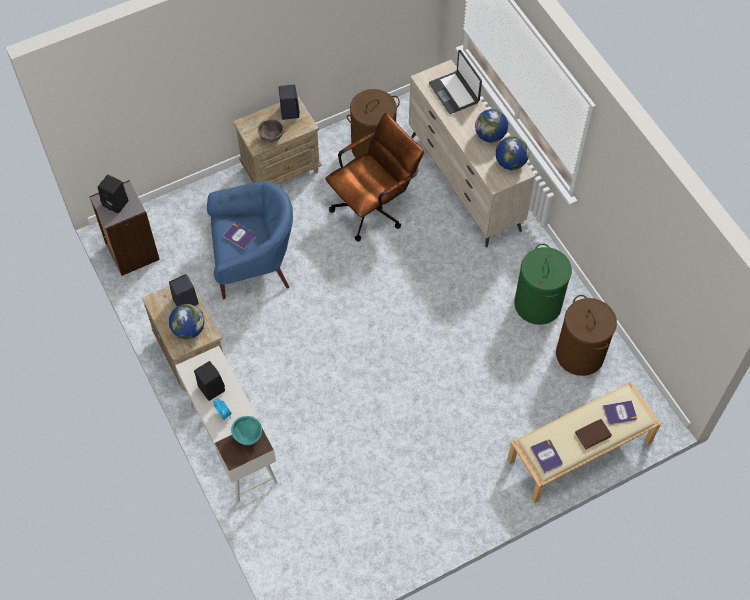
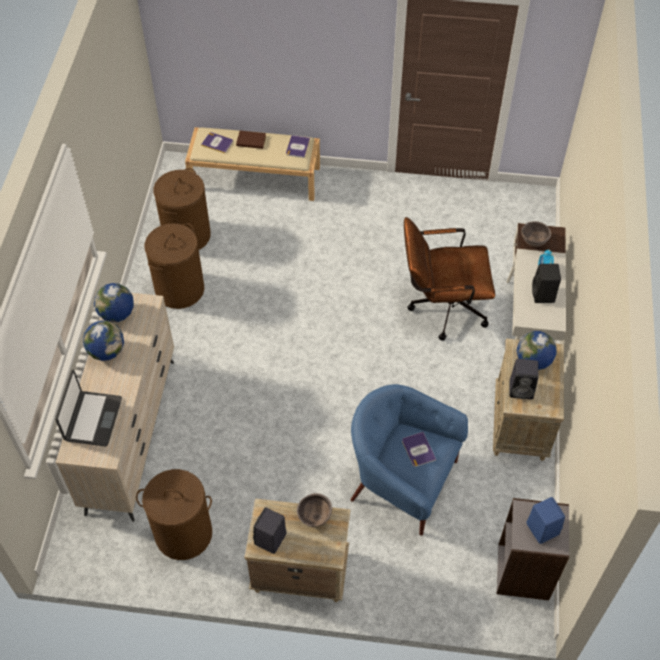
camera: 145 degrees left, 5 degrees down
(116, 203) = (541, 528): black speaker -> blue speaker
(248, 436) = (533, 242): turquoise bowl -> brown bowl
(374, 207) = (239, 465): brown office chair -> brown office chair (441, 307)
(538, 304) = (179, 289): green laundry basket -> brown laundry basket

